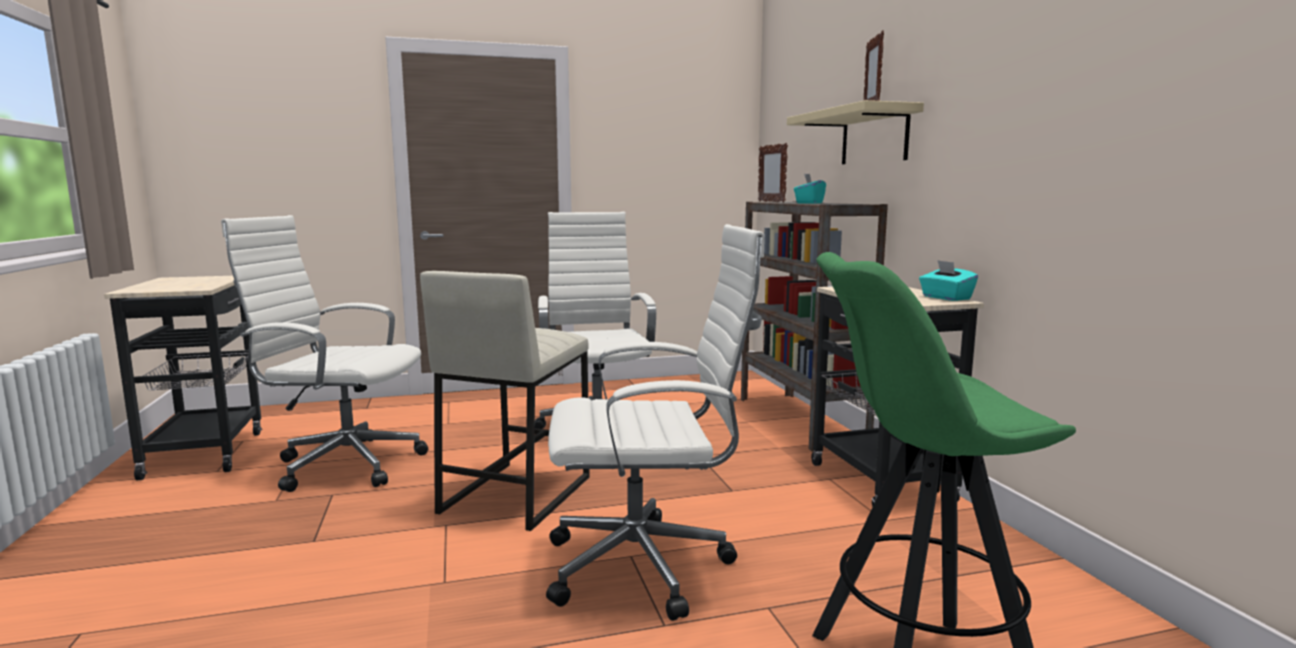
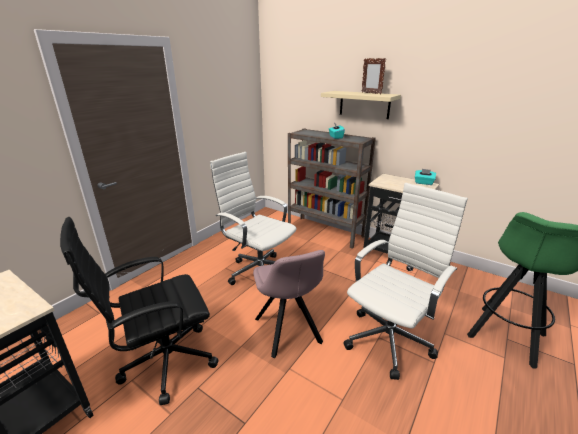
camera: 40 degrees left, 15 degrees up
(342, 464) = (164, 363): white office chair -> black office chair
(516, 494) = (288, 330): beige stool -> pink chair
(771, 202) = (303, 133): picture frame -> none

